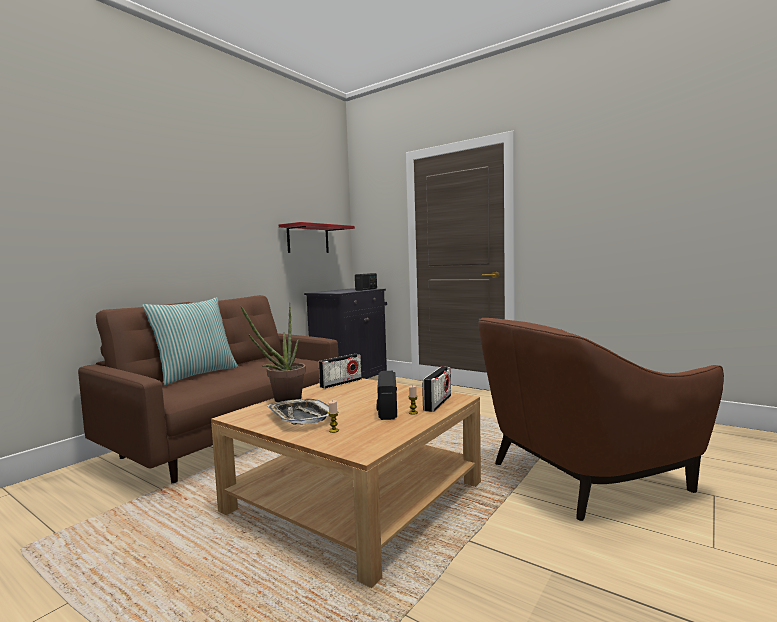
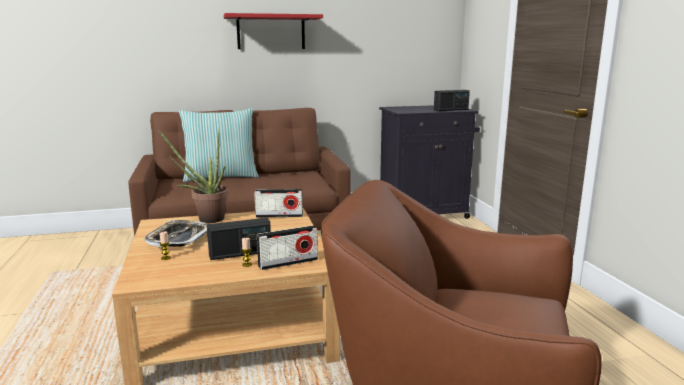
camera: 40 degrees right, 10 degrees up
(308, 239) = (391, 45): red shelf -> red shelf (271, 32)
(387, 409) = (240, 254): radio -> radio turned 150 degrees counterclockwise

